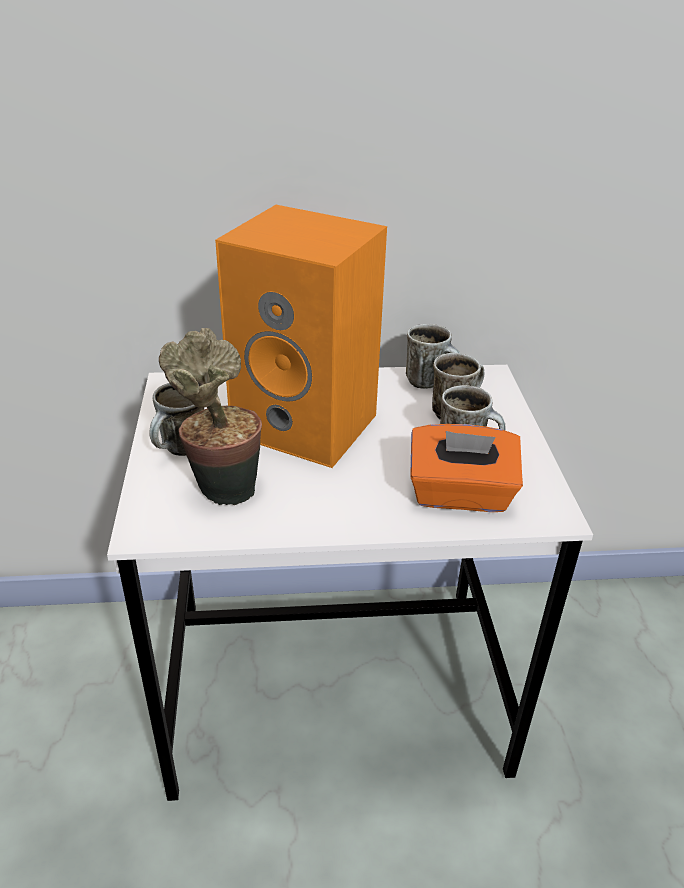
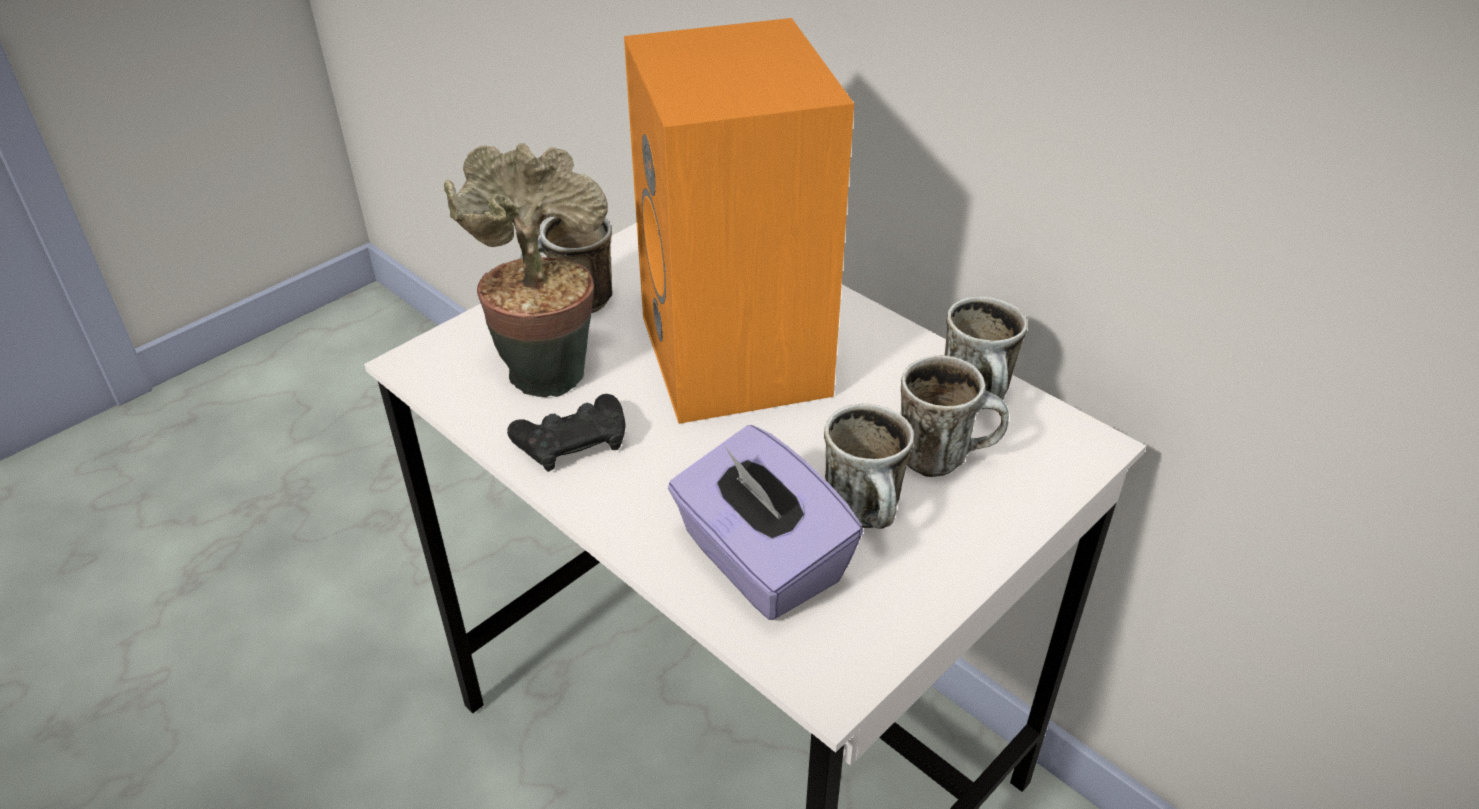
camera: 50 degrees right, 5 degrees up
(298, 508) = (572, 441): none -> black game controller
(460, 495) = (760, 561): orange tissue box -> purple tissue box

